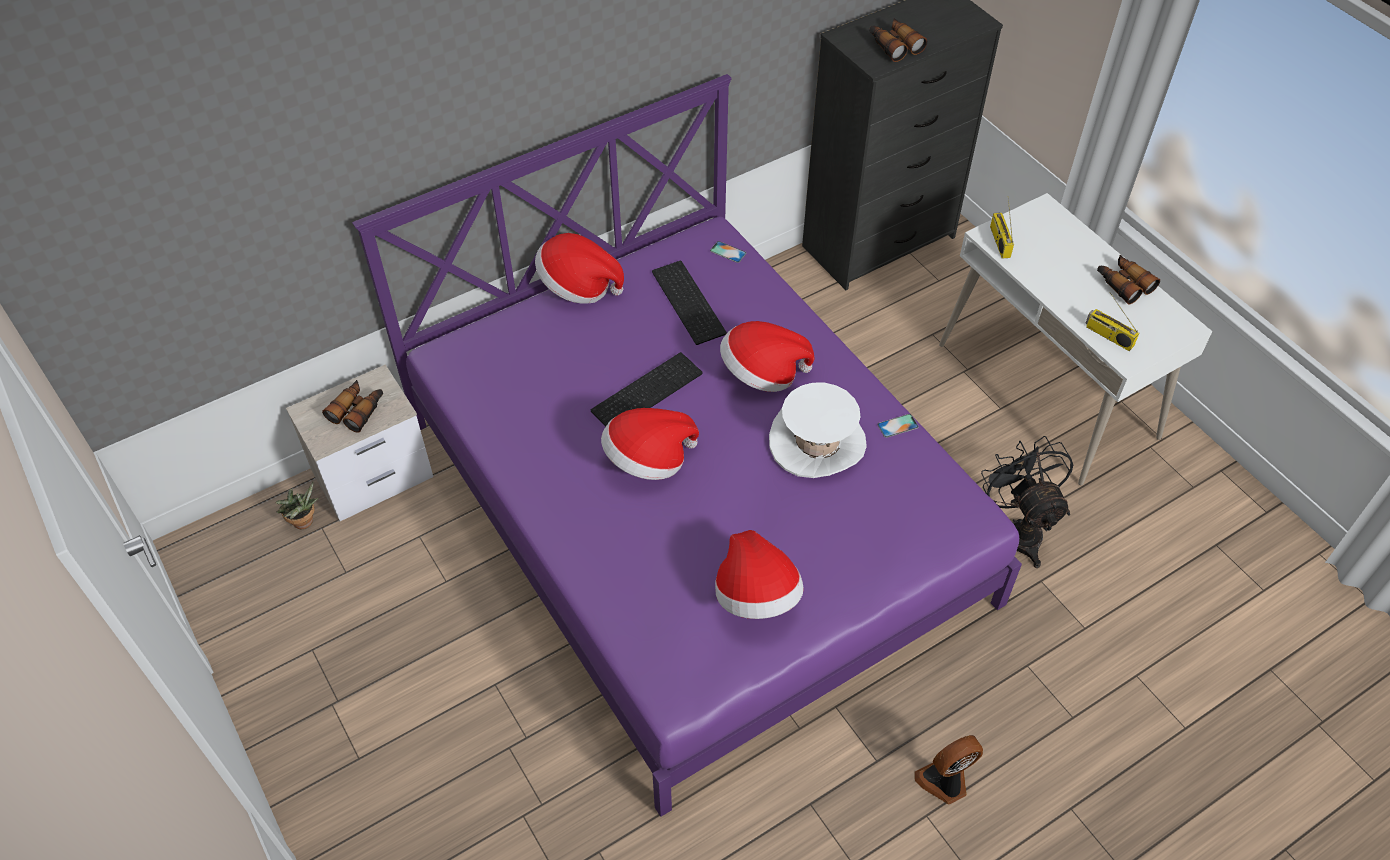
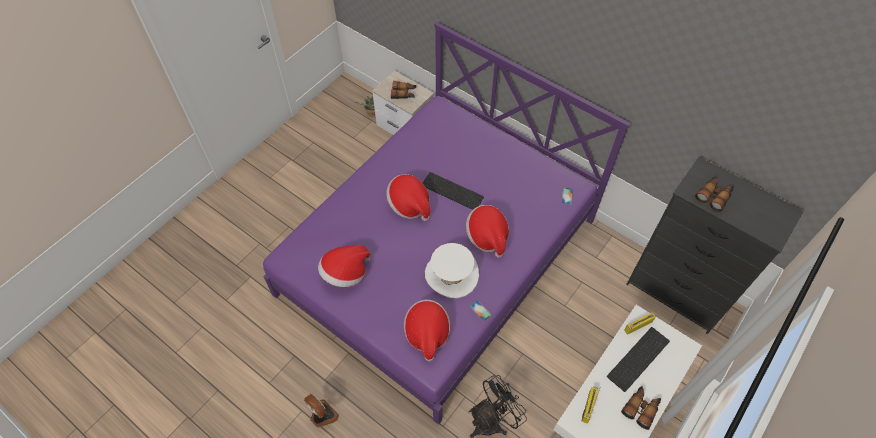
camera: 70 degrees right, 5 degrees up
(578, 286) = (508, 141): hat -> hat (427, 333)
(690, 302) = (521, 190): keyboard -> keyboard (639, 360)

